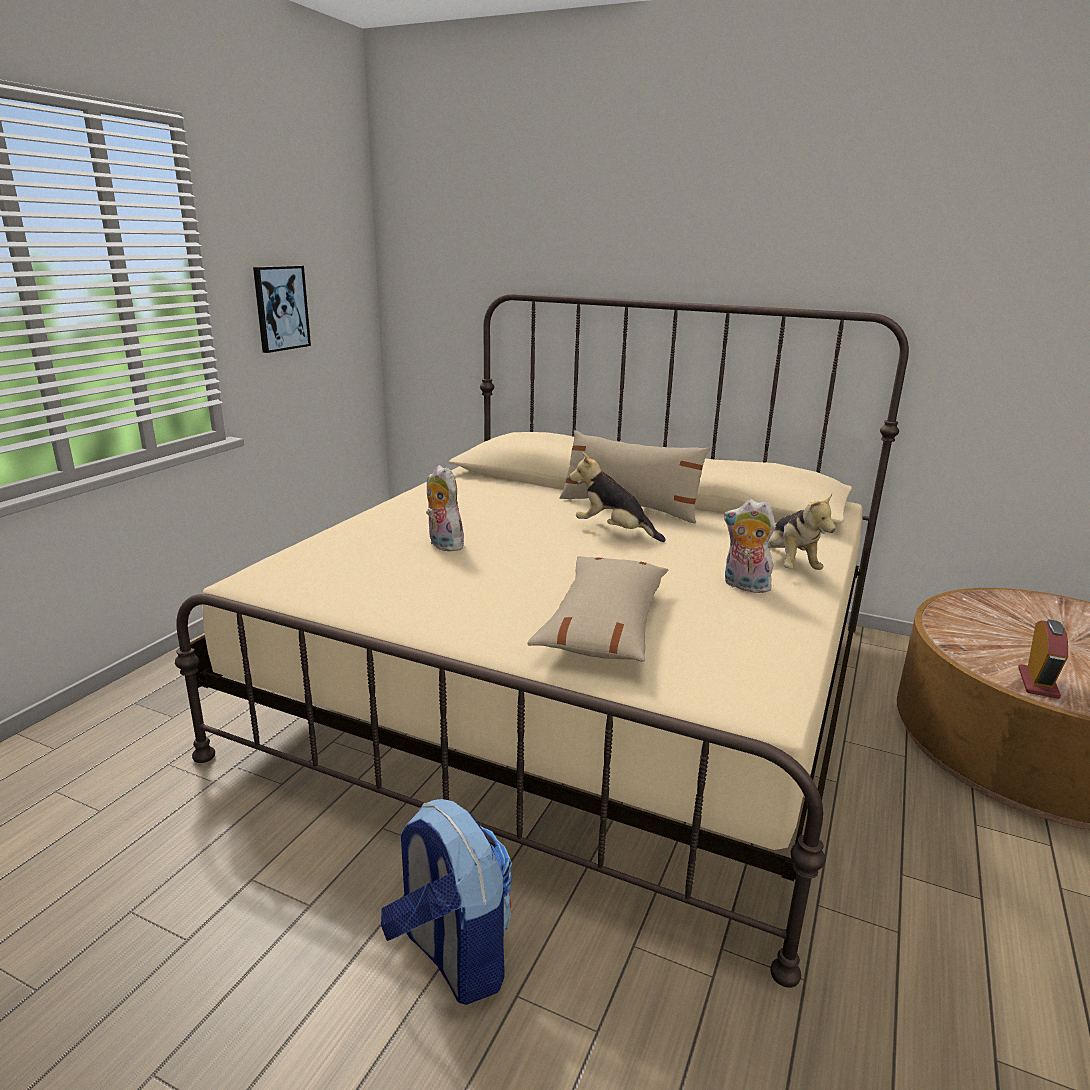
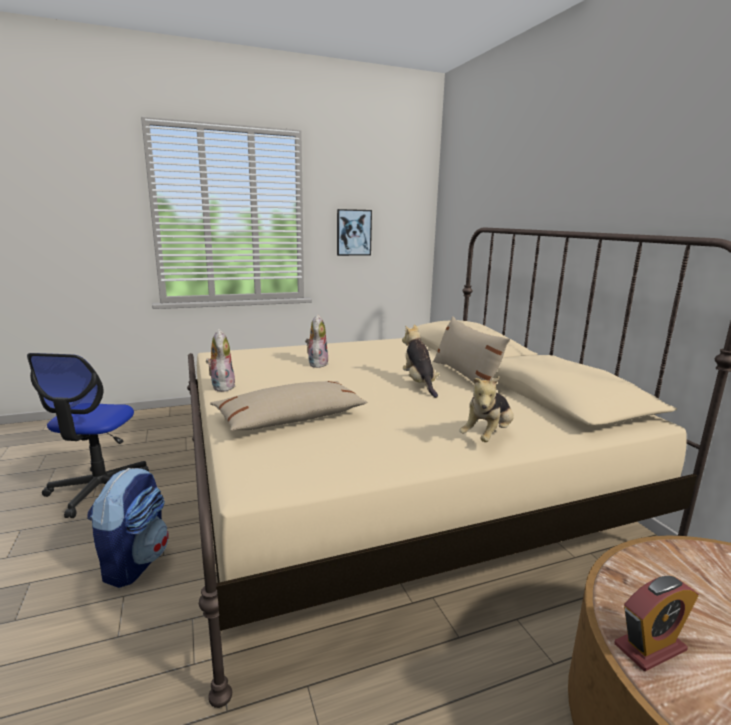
camera: 45 degrees right, 5 degrees down
(180, 924) = (100, 490): none -> office chair
(744, 586) = (419, 434): plush toy -> plush toy (221, 386)

